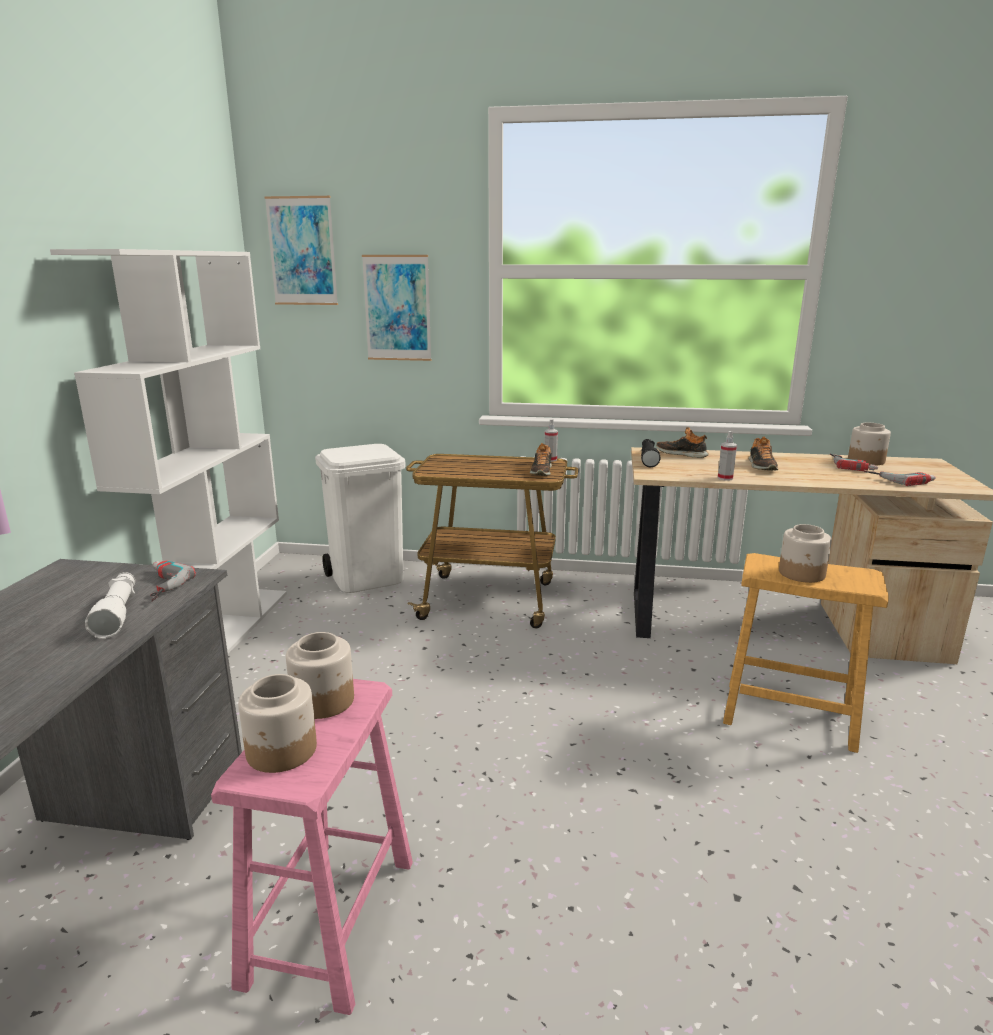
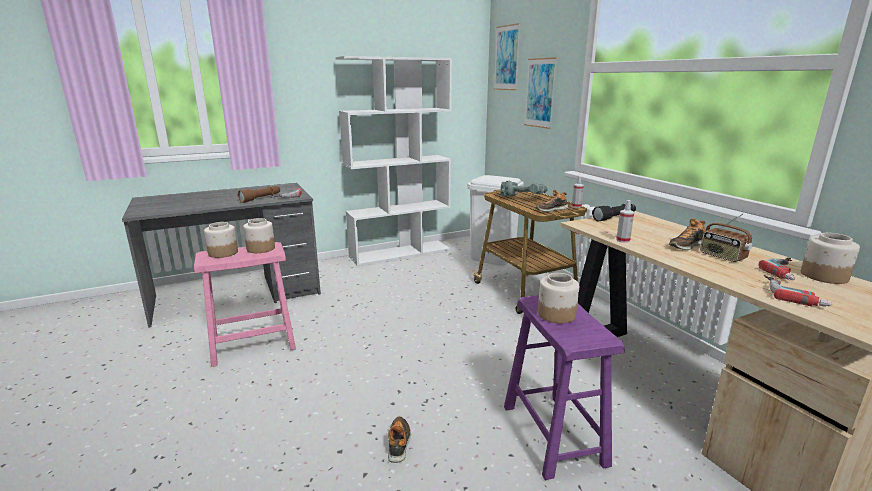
camera: 55 degrees right, 0 degrees up
(118, 613) = (261, 198): white flashlight -> brown flashlight
(474, 467) = (524, 198): none -> power drill
(682, 454) = (653, 222): shoe -> shoe (399, 443)
(789, 715) = (553, 434): brown stool -> purple stool
(801, 467) = (722, 256): none -> radio

